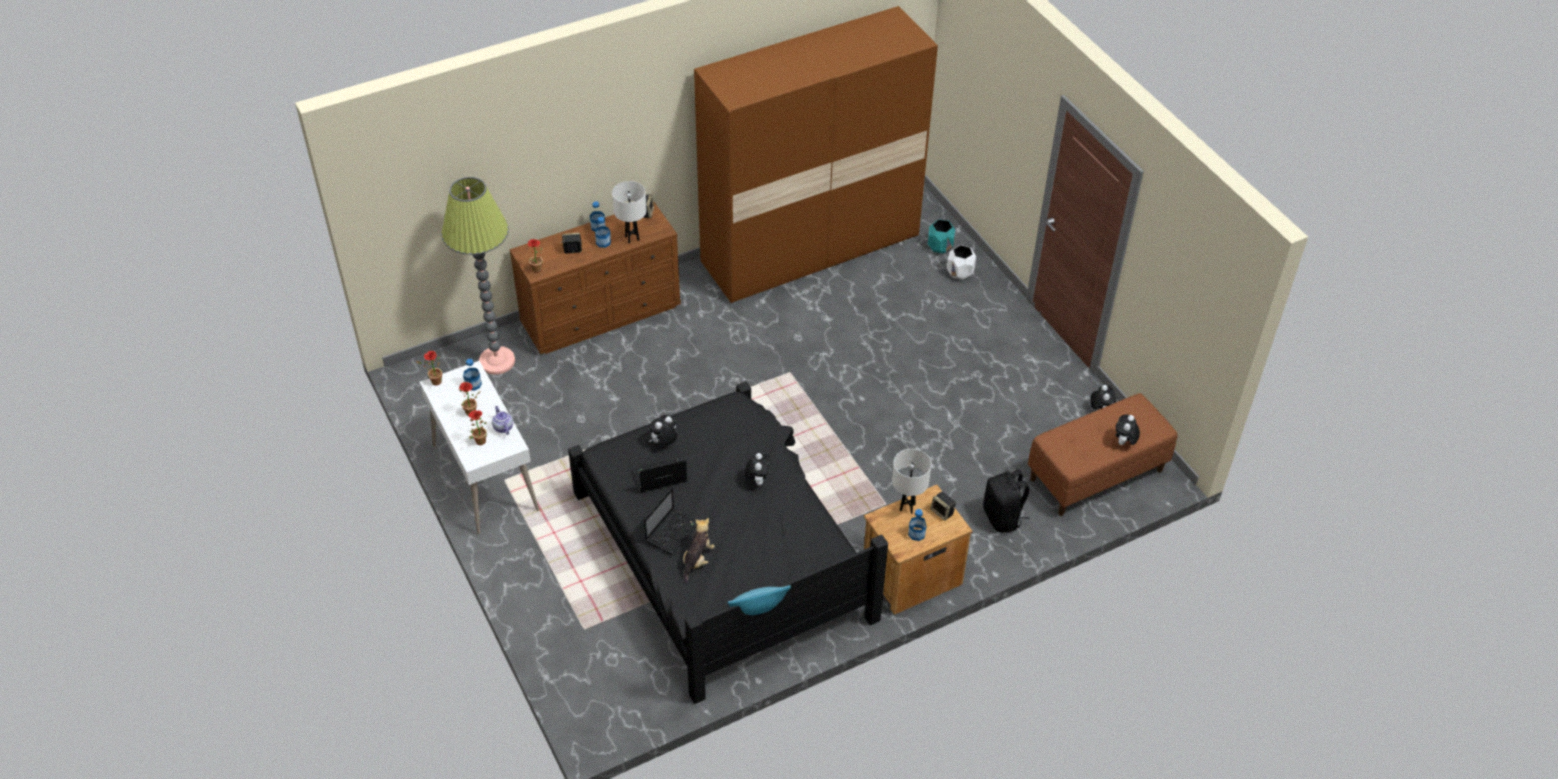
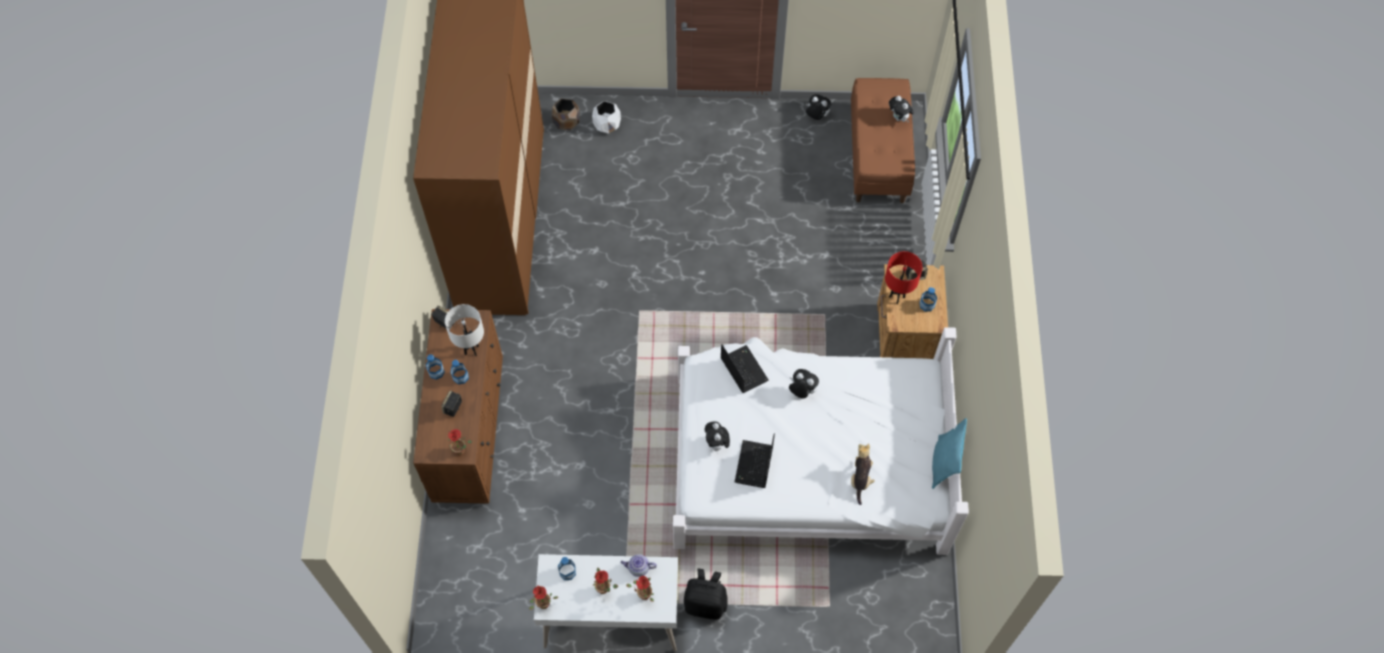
camera: 60 degrees left, 15 degrees up
(497, 361) = (470, 546): floor lamp -> none
(672, 531) = (821, 483): laptop -> laptop (743, 369)
(697, 560) = (860, 478): plush toy -> plush toy turned 45 degrees clockwise
(723, 552) = (807, 460): black bed -> white bed
(907, 507) = (897, 297): white table lamp -> red table lamp
(940, 246) = (567, 122): turquoise planter -> brown planter
(1003, 518) = (884, 241): black backpack -> black backpack (706, 603)

